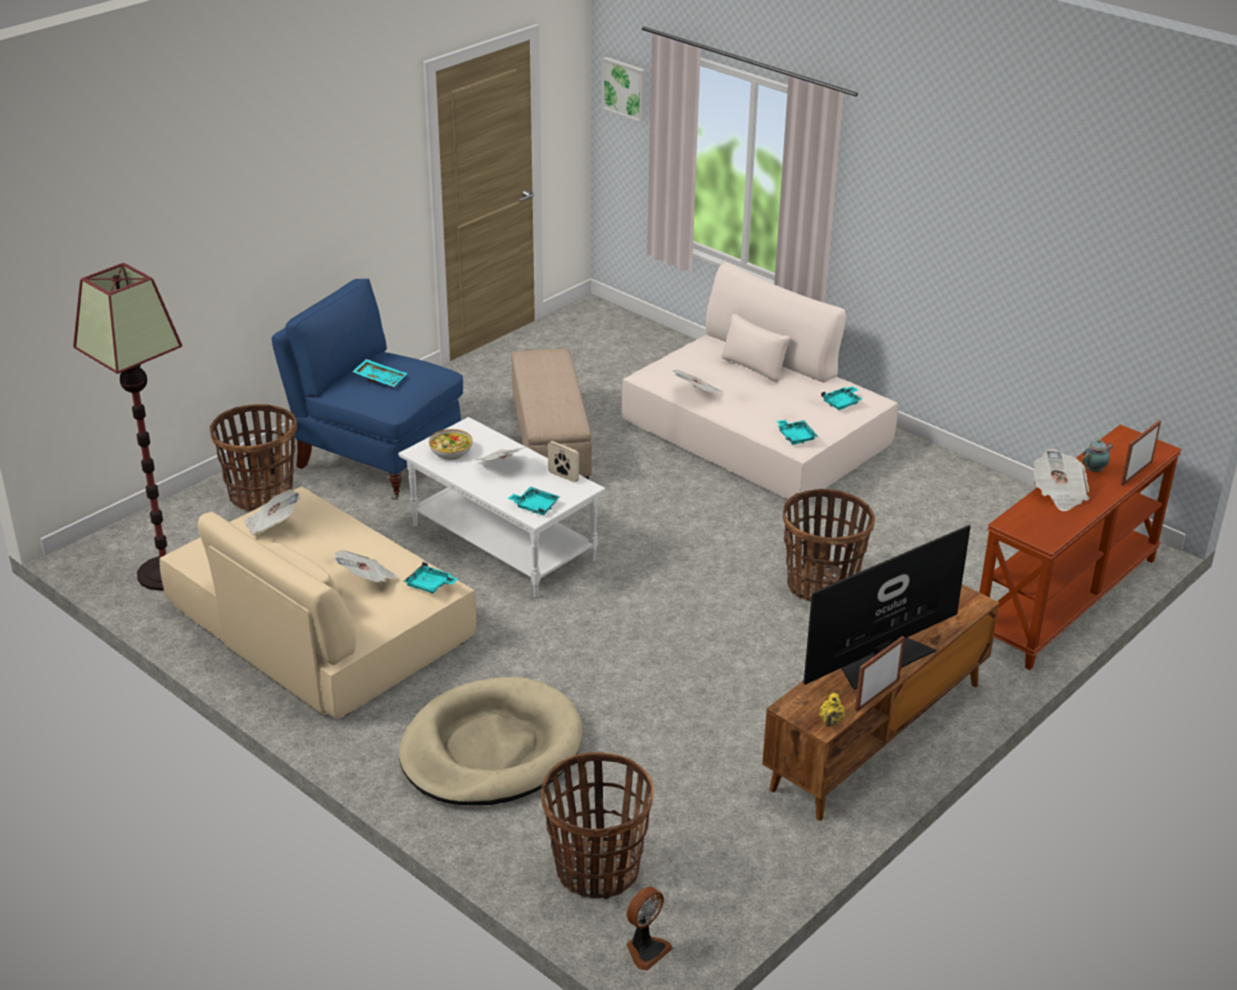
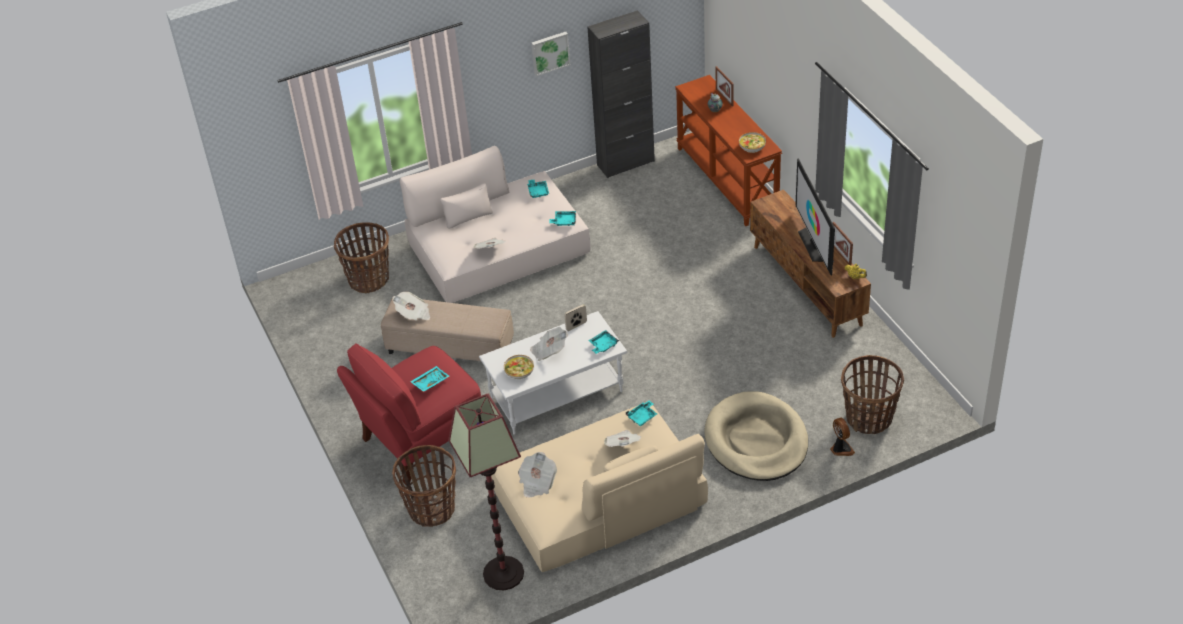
camera: 65 degrees left, 10 degrees up
(377, 459) = (420, 439): blue armchair -> red armchair
(625, 88) = (258, 129): picture -> picture (550, 52)
(645, 949) = (930, 413): fan -> fan (841, 449)
(821, 585) = (670, 267): basket -> basket (369, 279)
(1021, 496) = (625, 163): none -> black cabinet
(1034, 522) = (752, 147): none -> bowl
(1058, 494) = (730, 130): newspaper -> newspaper (413, 314)

